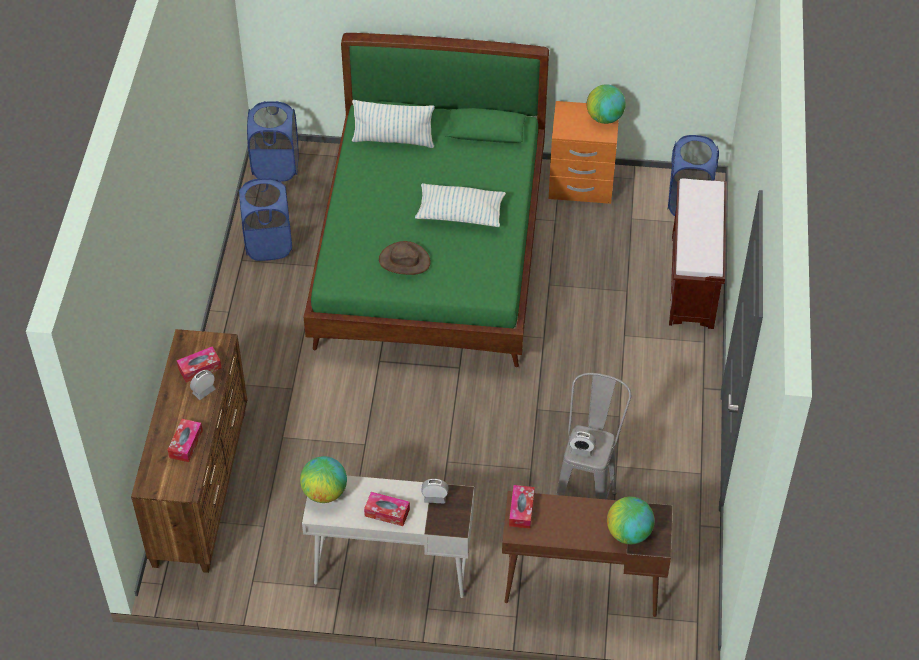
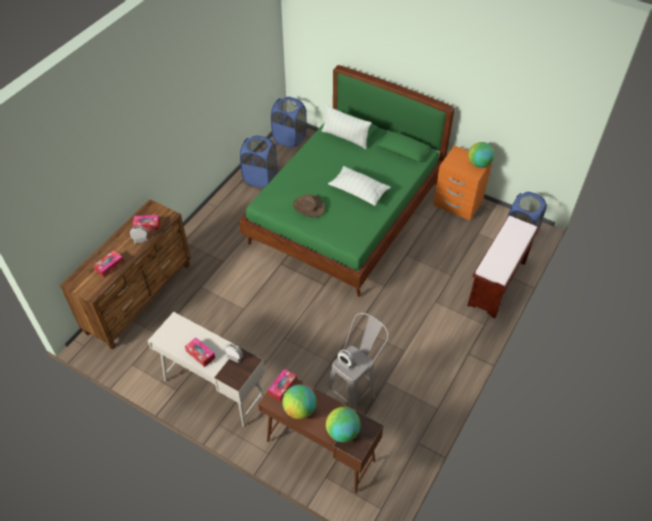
camera: 25 degrees right, 0 degrees up
(325, 492) = (172, 327): globe -> globe (299, 409)

